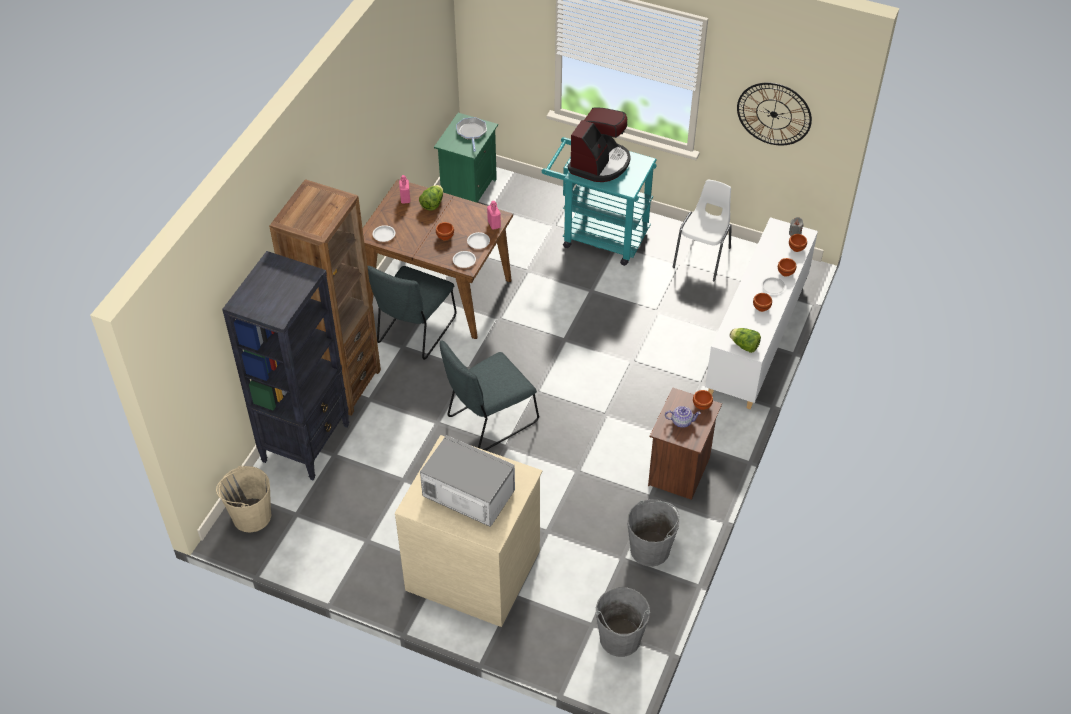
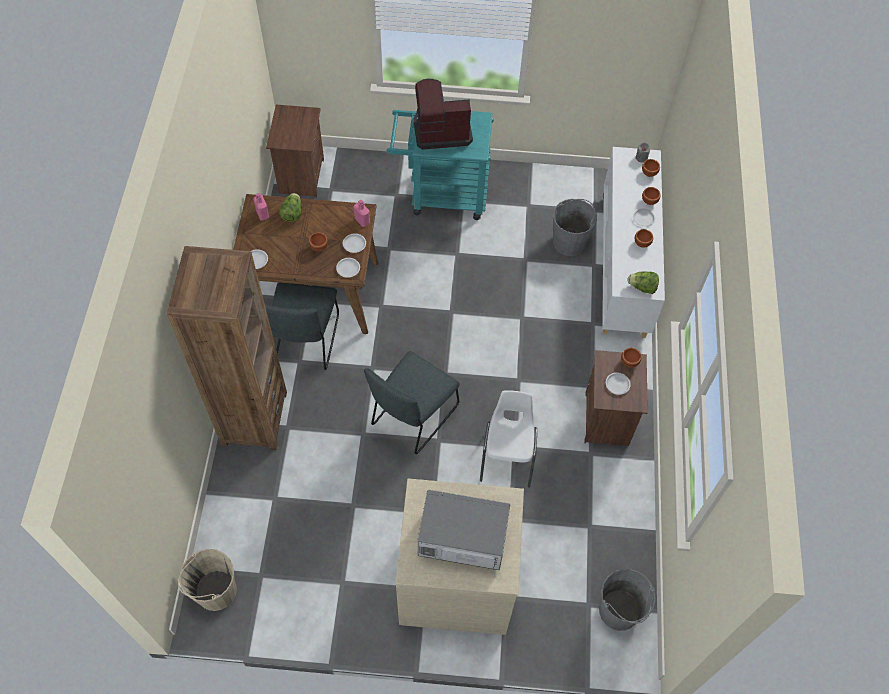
camera: 20 degrees left, 10 degrees up
(306, 442) = (242, 492): black bookcase -> none
(467, 189) = (300, 176): green nightstand -> brown nightstand
(471, 132) = (298, 123): frying pan -> none
(600, 163) = (441, 130): coffee machine -> coffee machine turned 105 degrees counterclockwise
(650, 549) = (611, 508): grey bucket -> grey bucket (569, 242)
(681, 421) = (617, 384): teapot -> white plate
(703, 257) = (545, 194): white chair -> white chair (507, 457)
(774, 114) = (609, 48): wall clock -> none

